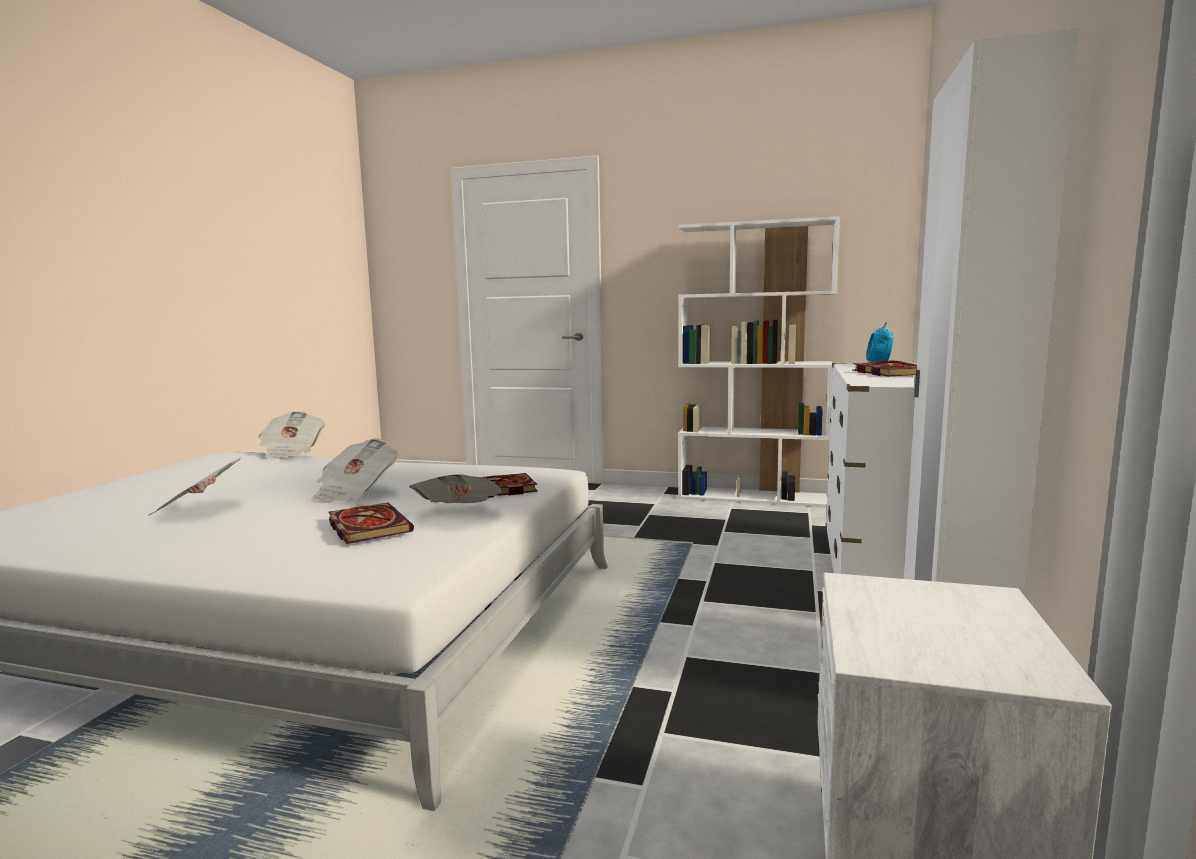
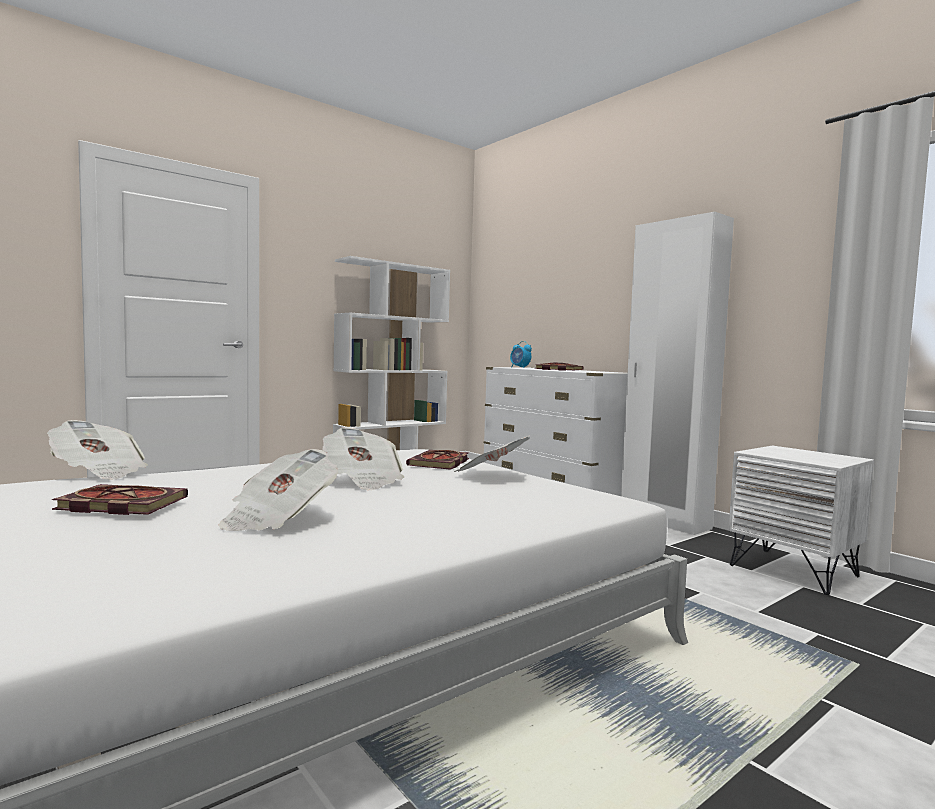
camera: 55 degrees left, 5 degrees down
(367, 526) = (478, 490): book -> book (119, 504)

